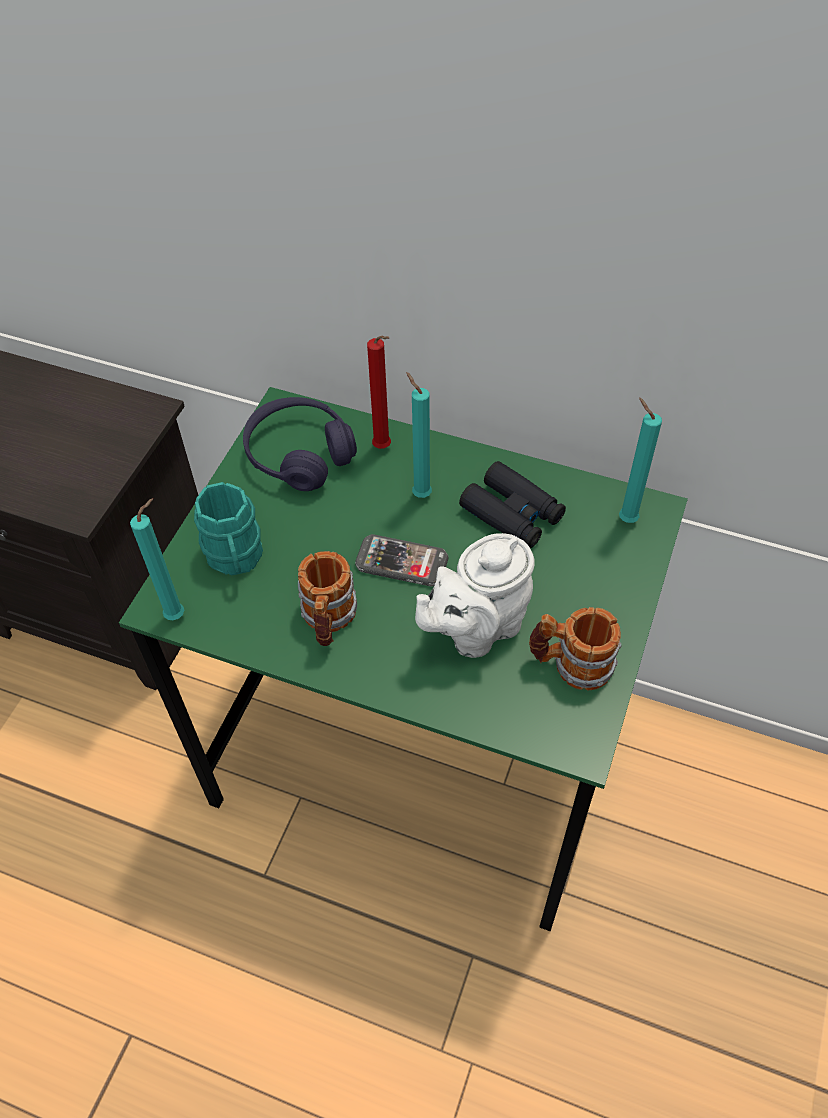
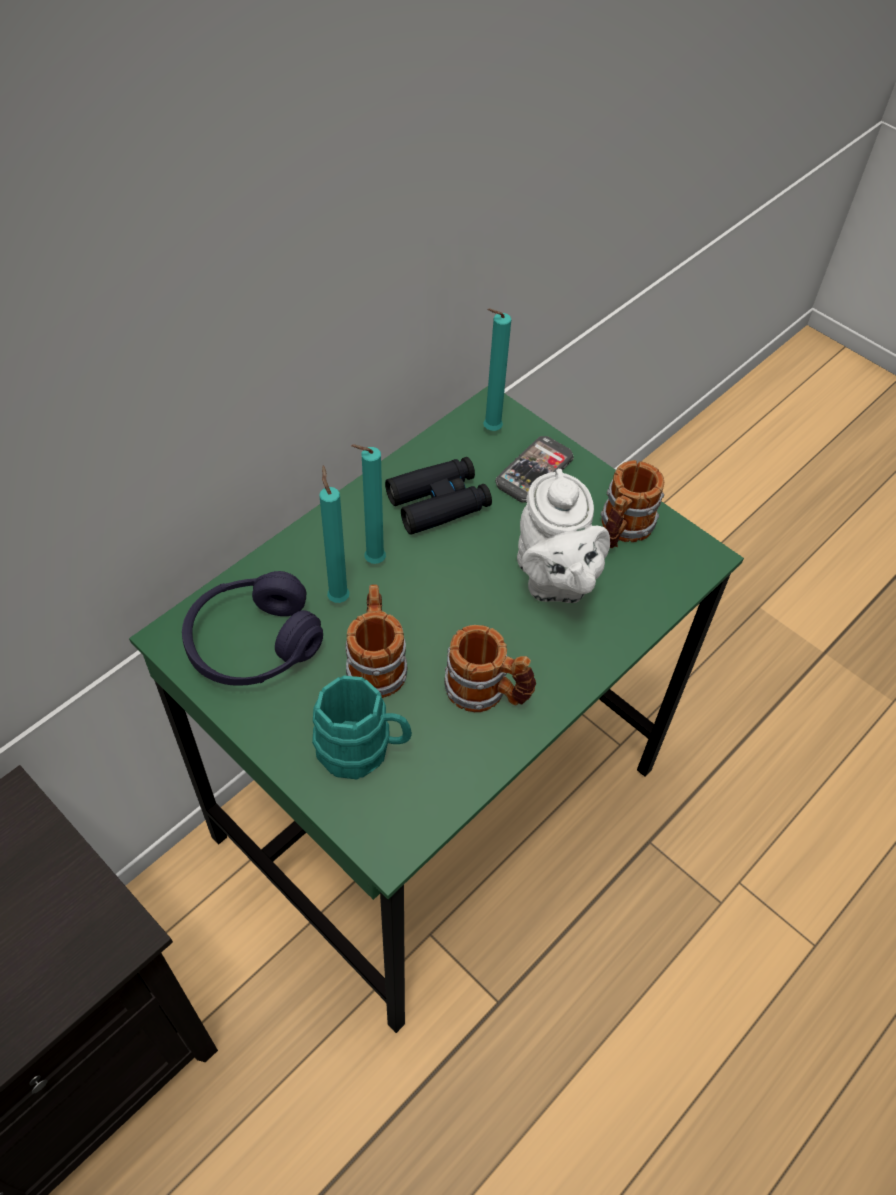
camera: 70 degrees left, 0 degrees up
(178, 614) = (409, 829): turquoise candle -> turquoise candle (338, 596)
(321, 535) = (376, 662): none -> mug
(384, 448) = (294, 568): red candle -> none
(401, 562) = (448, 607): phone -> phone (534, 471)

